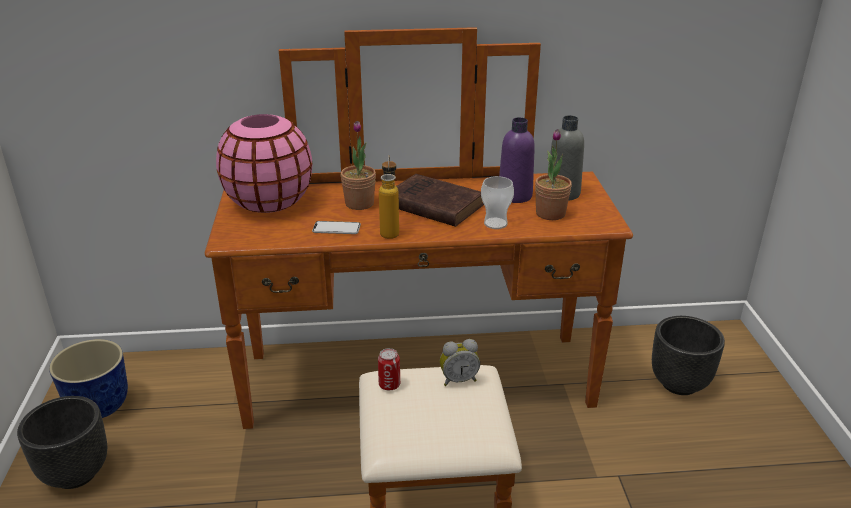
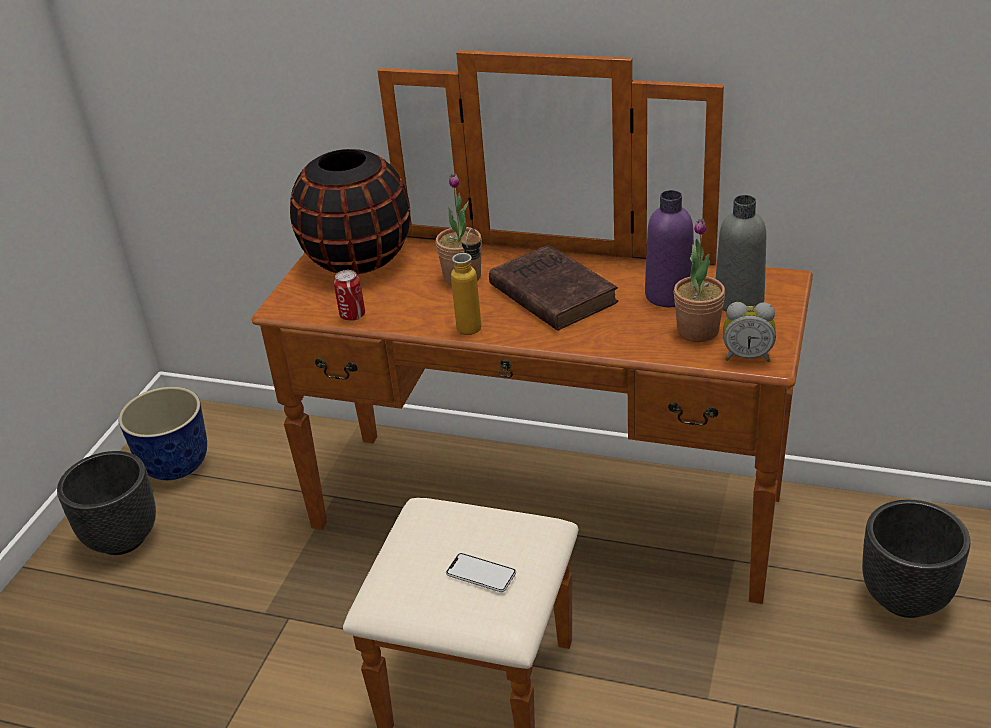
camera: 25 degrees right, 5 degrees up
(269, 203) = (358, 260): pink vase -> black vase
(336, 229) = (412, 310): phone -> phone (481, 574)
(389, 385) = (425, 520): can -> can (352, 315)
(458, 379) = (510, 532): alarm clock -> alarm clock (747, 356)
(495, 223) = (613, 334): cup -> none

